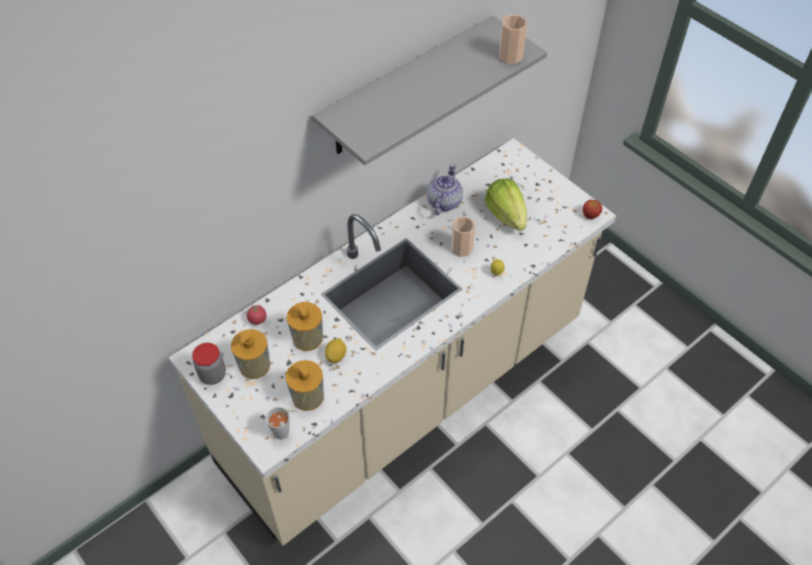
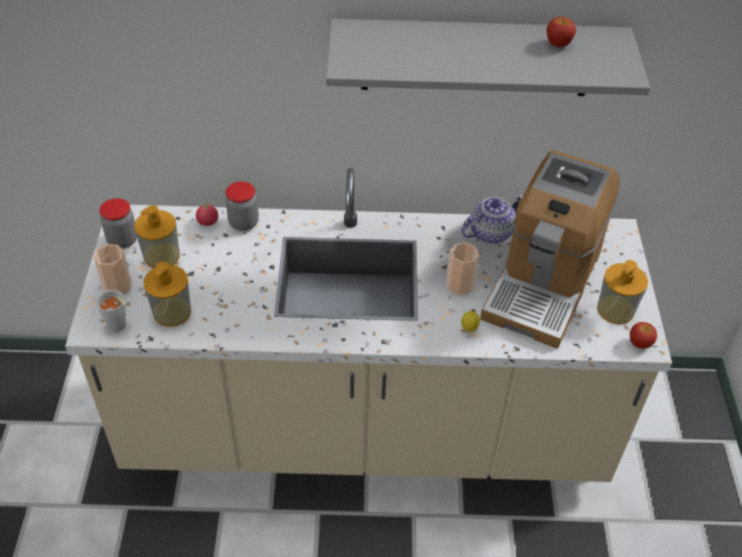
camera: 40 degrees right, 5 degrees down
(283, 303) = (243, 223): none -> jar
(307, 338) = (229, 265): soap dispenser -> soap dispenser (615, 310)
(336, 356) = (234, 296): lemon -> none
(468, 51) = (558, 44): none -> apple
(506, 215) = (542, 284): lettuce -> coffee machine
(510, 56) = (600, 71): cup -> cup (117, 287)

